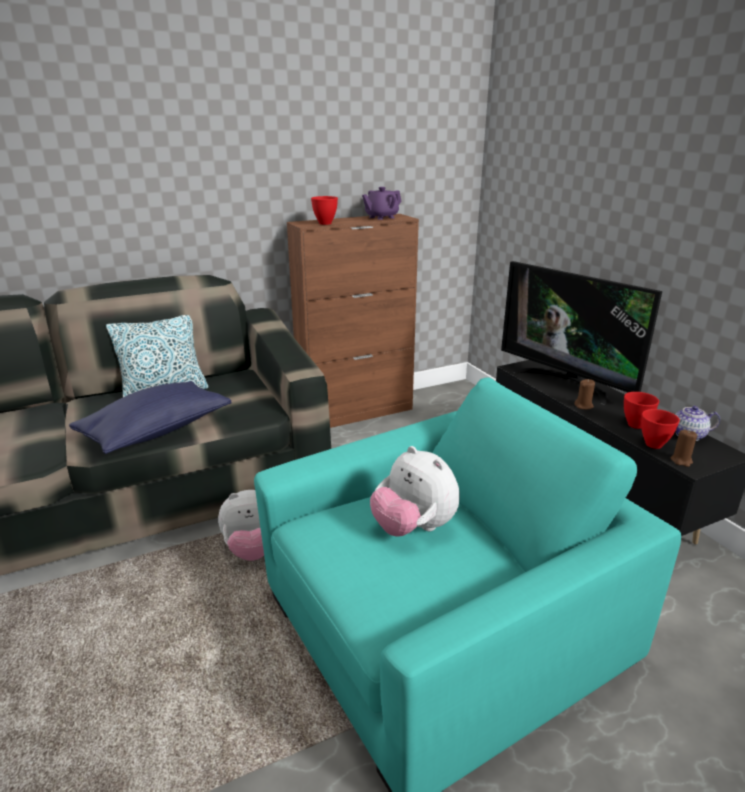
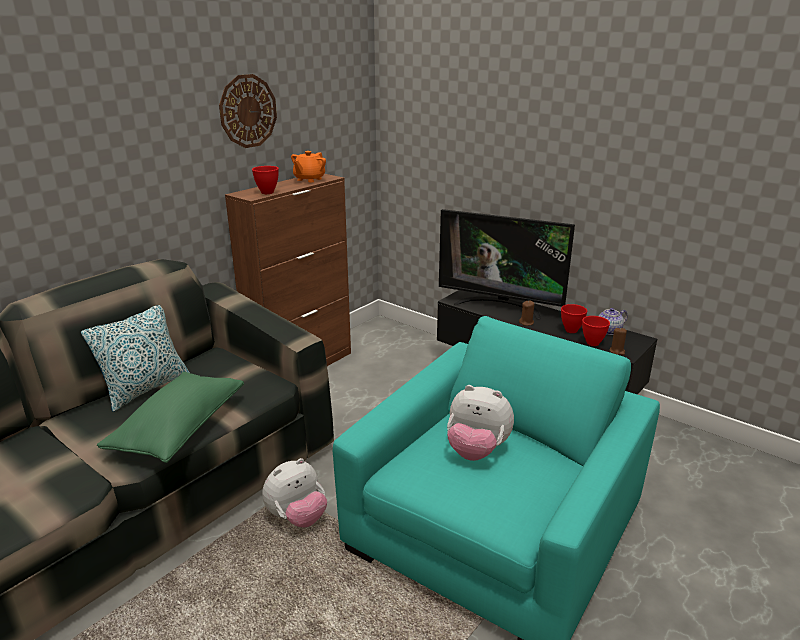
camera: 25 degrees left, 0 degrees up
(156, 431) = (179, 429): blue pillow -> green pillow
(322, 140) = (248, 111): none -> wall clock
(381, 217) = (309, 179): purple teapot -> orange teapot

